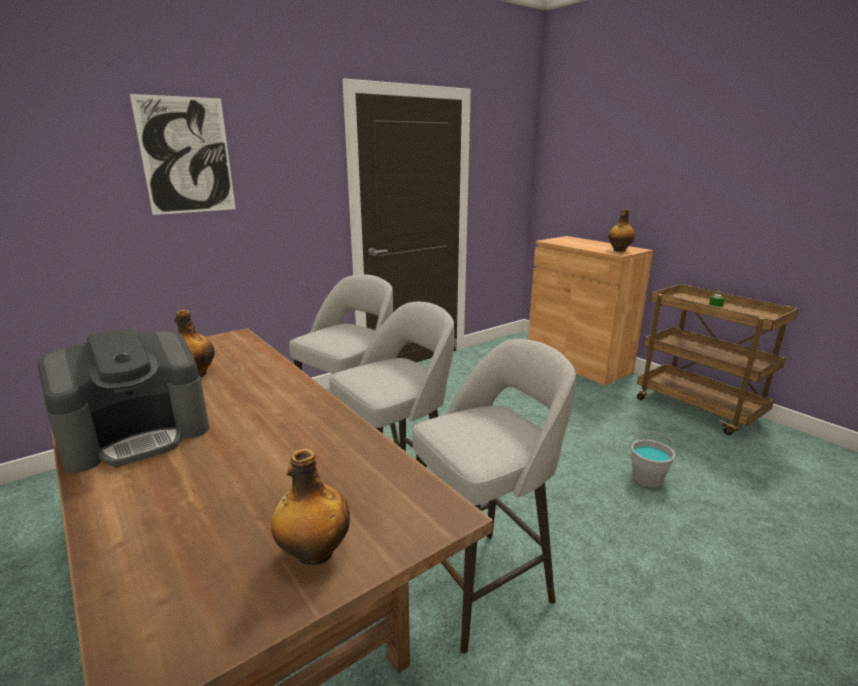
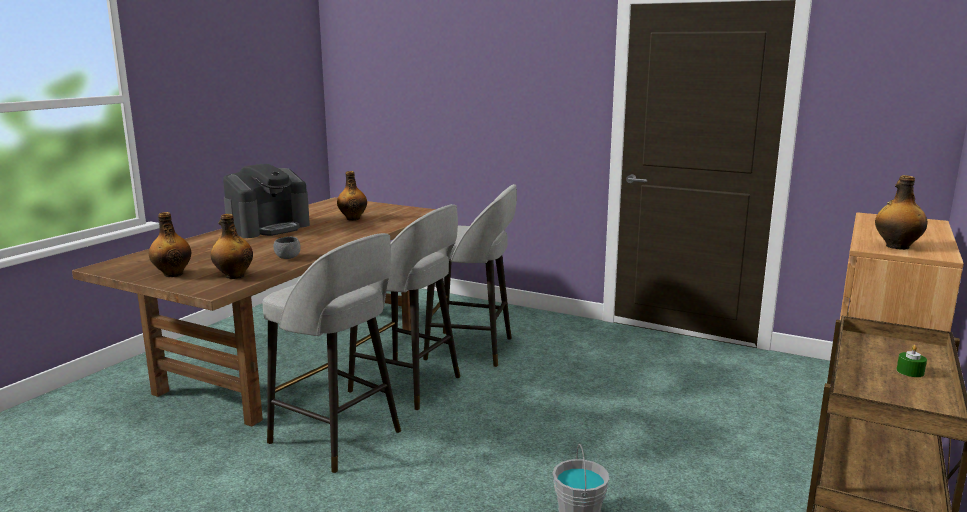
camera: 65 degrees right, 5 degrees down
(138, 435) = (268, 228): coffee machine -> coffee machine turned 75 degrees counterclockwise
(186, 156) = (471, 66): picture -> none
(331, 438) = (287, 257): none -> grey bowl
(383, 489) = (234, 276): none -> bottle

